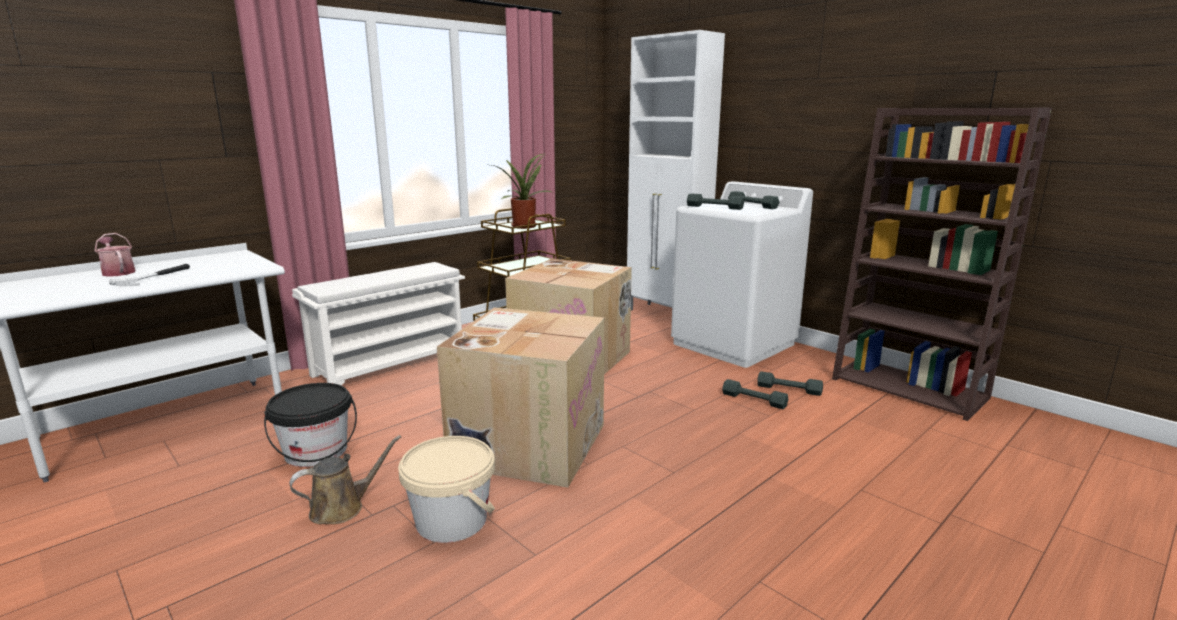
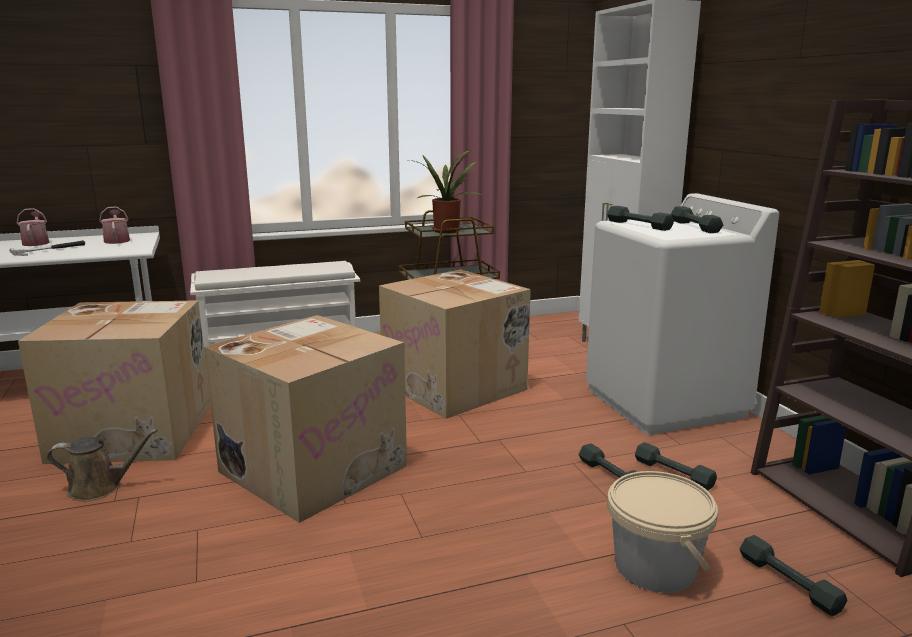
camera: 25 degrees right, 0 degrees up
(217, 261) = (117, 240): none -> watering can
(316, 452) = (136, 431): black bucket -> cardboard box
(452, 520) = (166, 525): beige bucket -> beige bucket (655, 567)
(919, 439) = (789, 582): none -> grey dumbbell

